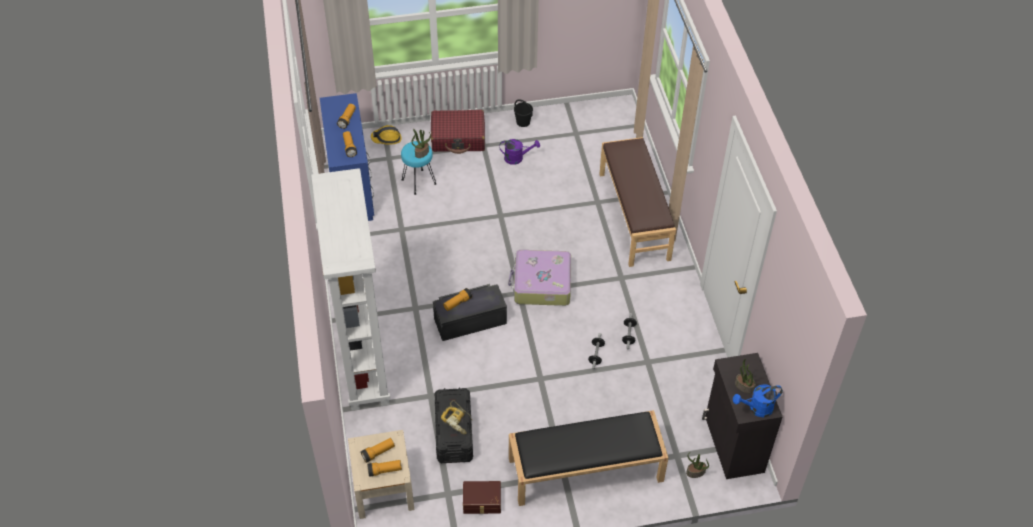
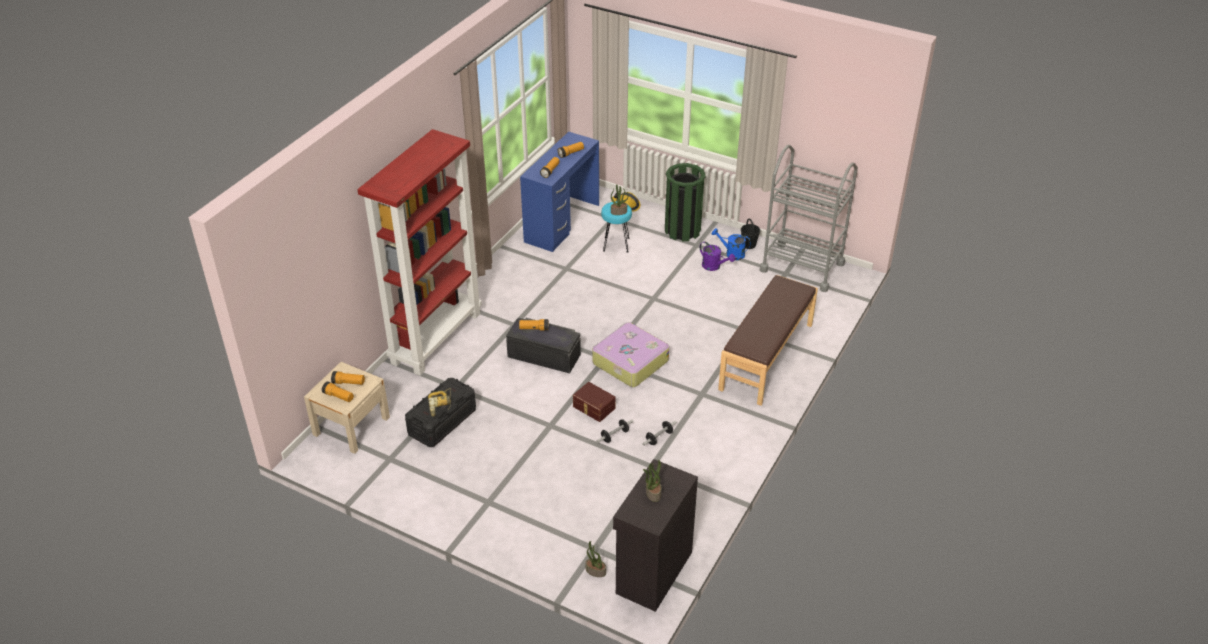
camera: 40 degrees right, 10 degrees down
(363, 361) = (436, 337): white bookcase -> red bookcase
(458, 137) = (682, 230): red suitcase -> green trash can
(482, 502) = (406, 480): brown storage box -> brown storage box (593, 408)
(582, 120) = (802, 267): none -> grey cart
(584, 470) = (507, 510): black bench -> none
(756, 409) = (643, 516): blue watering can -> blue watering can (731, 253)

